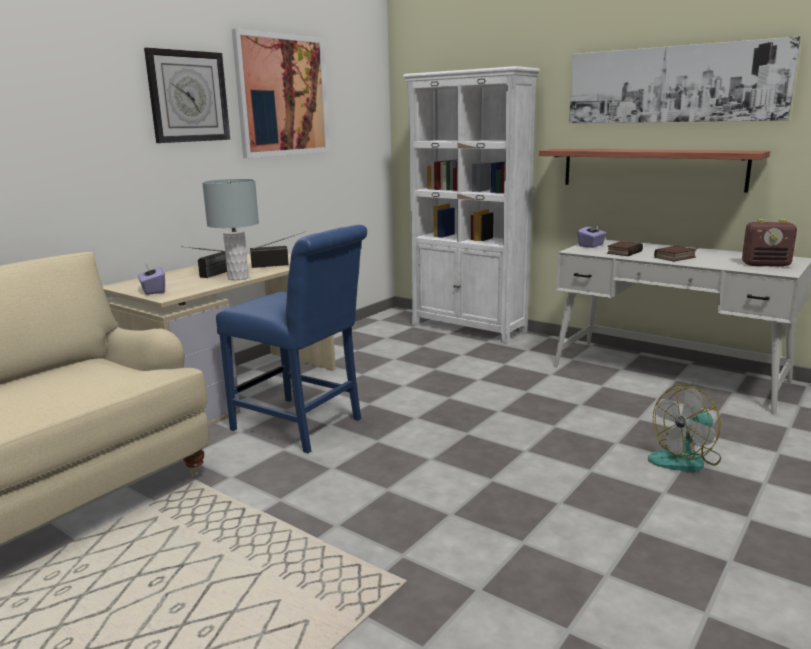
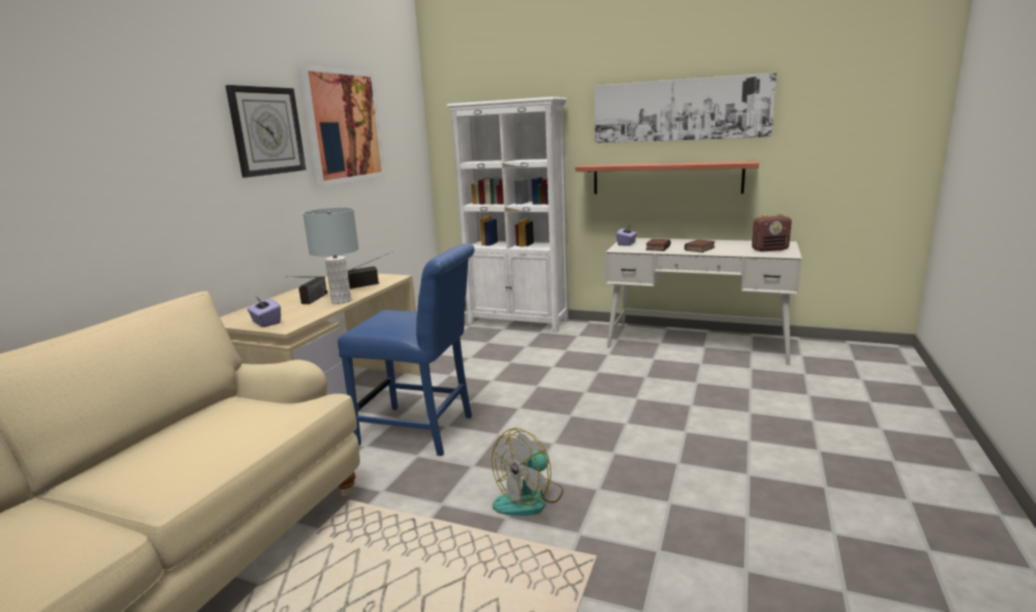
camera: 15 degrees left, 0 degrees up
(685, 459) = (749, 410): fan -> fan (529, 499)

